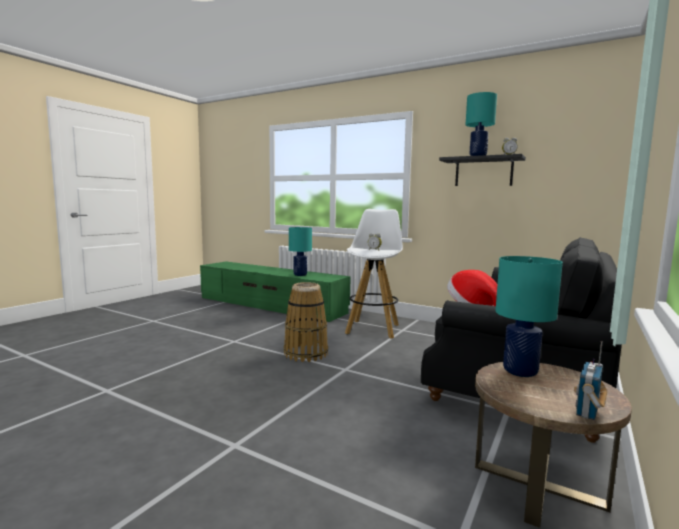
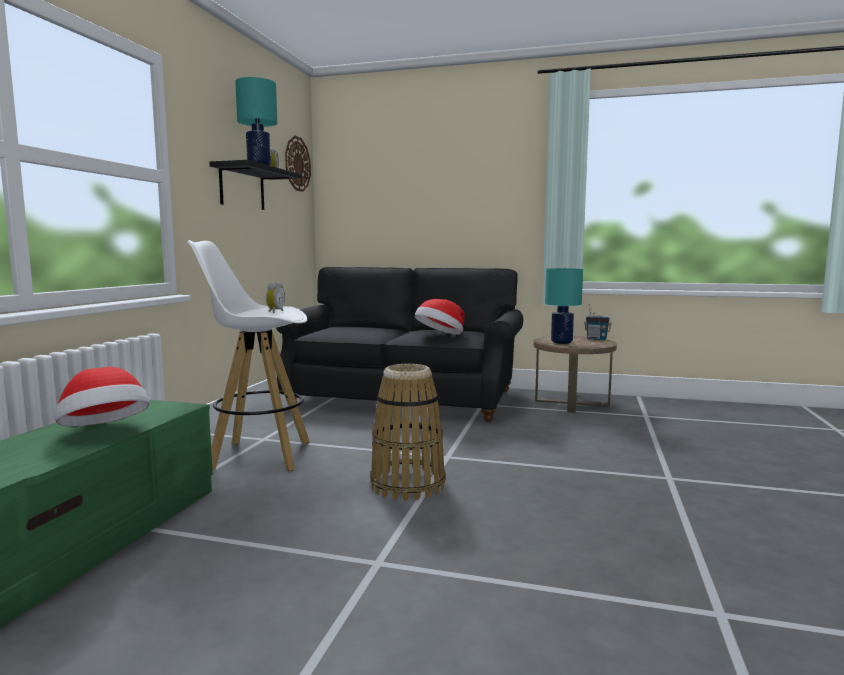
camera: 105 degrees left, 0 degrees up
(300, 275) = (105, 431): turquoise table lamp -> hat
(586, 137) = (297, 164): none -> wall clock

